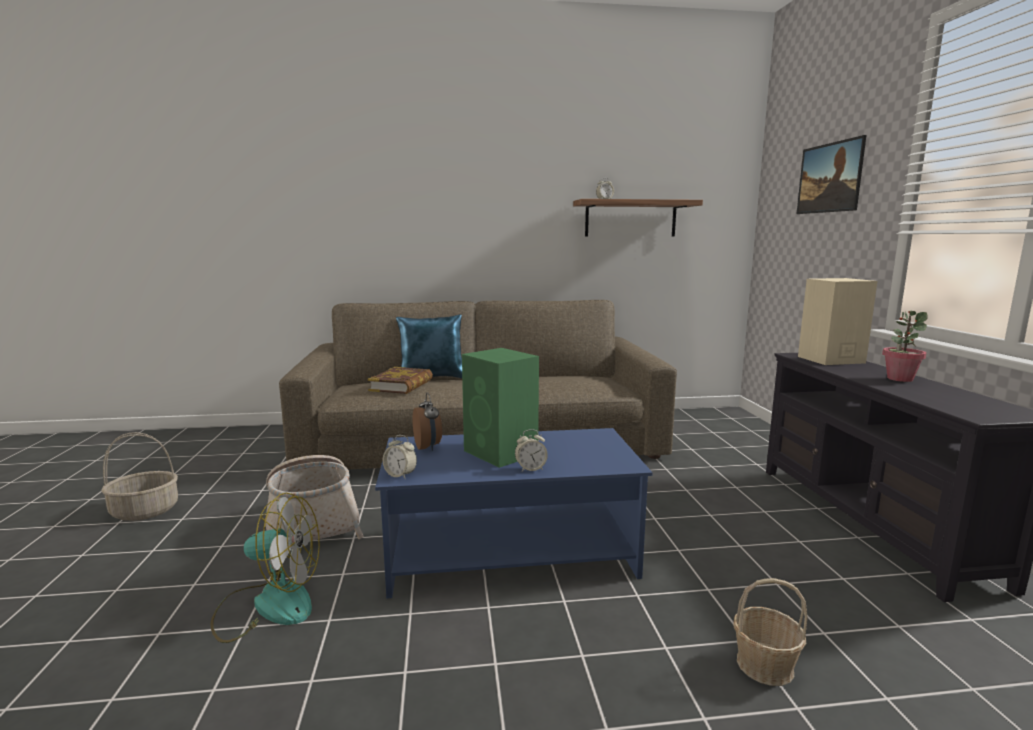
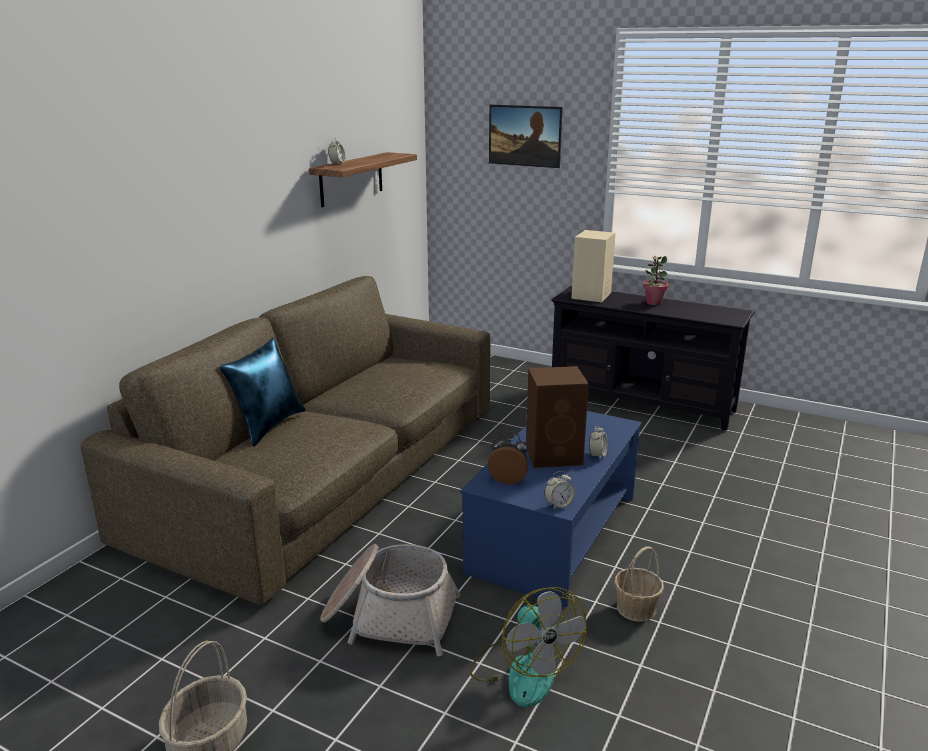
camera: 55 degrees left, 10 degrees up
(268, 605) = (523, 670): fan -> fan turned 120 degrees clockwise
(401, 385) = (297, 445): book -> none
(501, 453) = (555, 455): green speaker -> brown speaker
(764, 665) = (736, 501): basket -> basket (636, 608)

